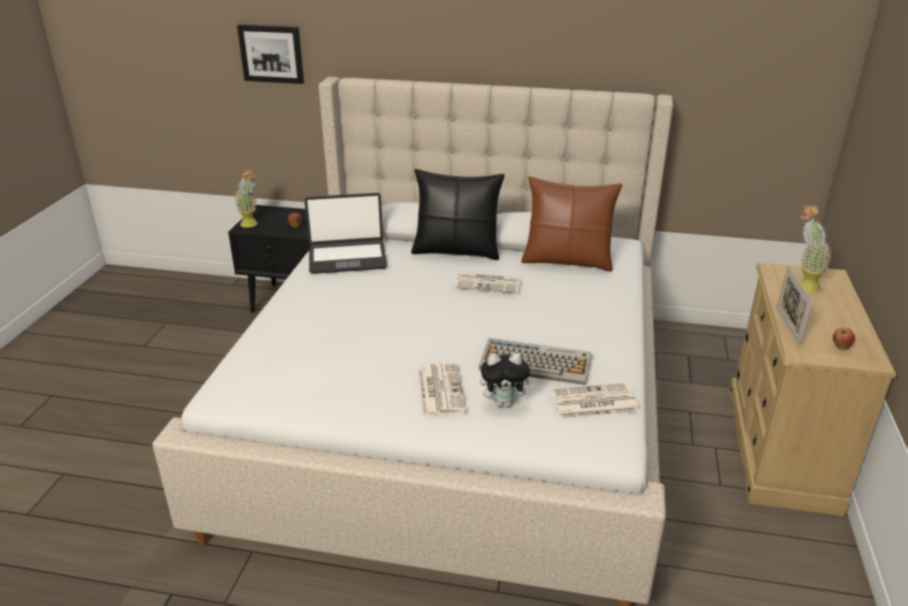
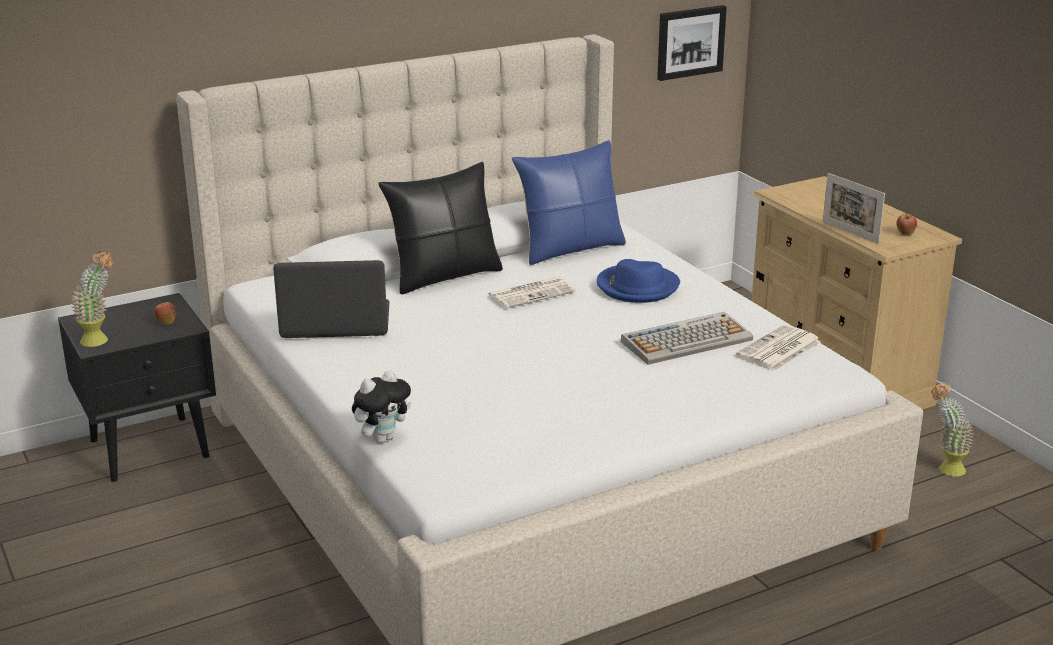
camera: 40 degrees left, 5 degrees down
(271, 53) = (77, 76): picture -> picture (690, 42)
(347, 258) = (335, 323): laptop -> laptop turned 135 degrees counterclockwise
(440, 389) = (644, 393): newspaper -> none
(504, 403) = (713, 379): plush toy -> plush toy (382, 438)
(567, 261) = (570, 249): brown pillow -> blue pillow
(567, 307) = (637, 287): none -> blue hat
(803, 284) = (813, 197): potted plant -> potted plant (944, 468)

